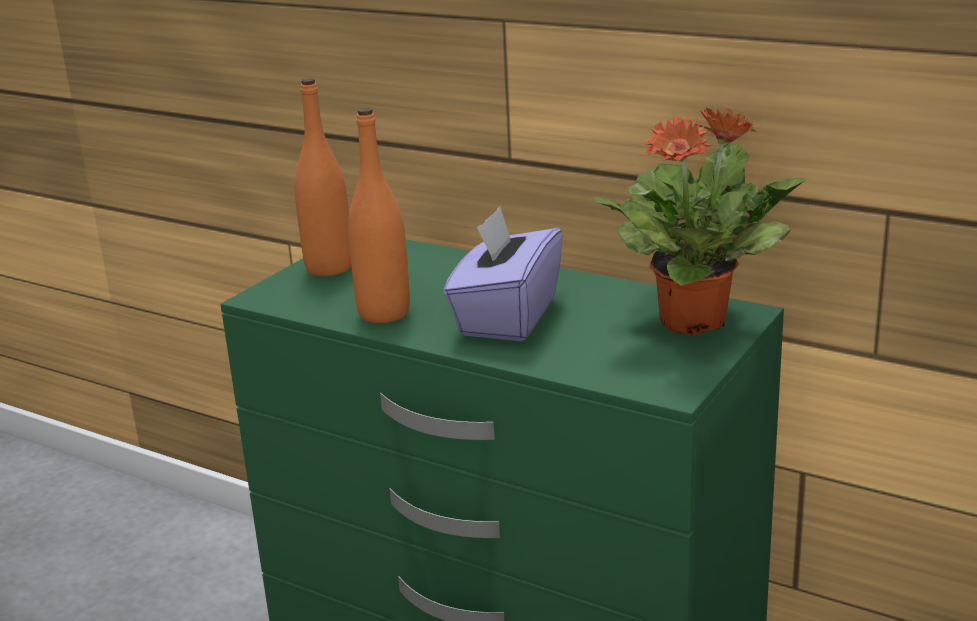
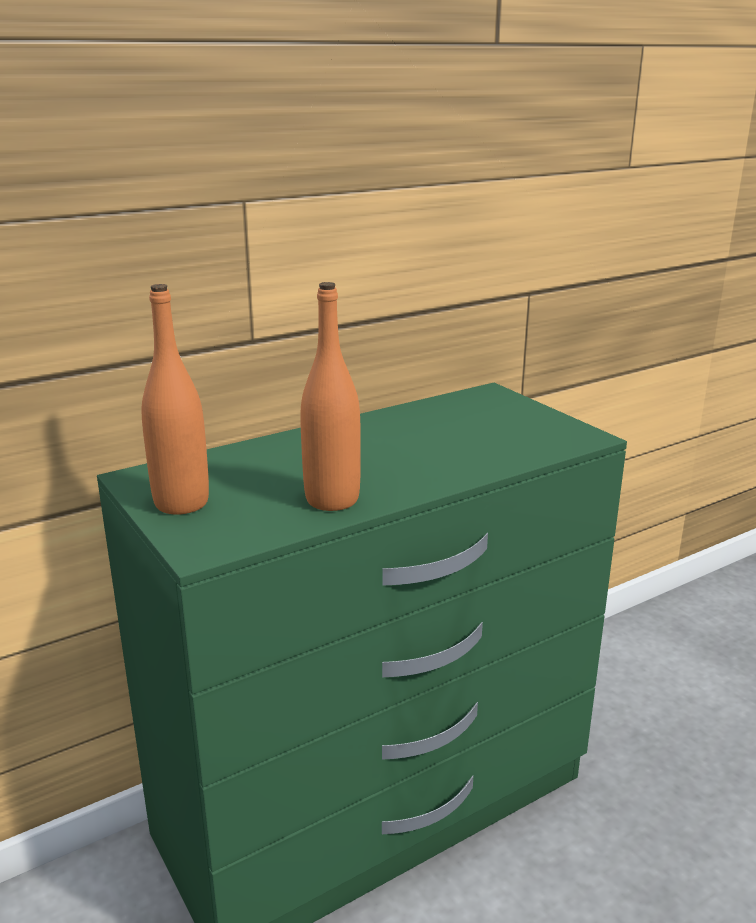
camera: 65 degrees left, 0 degrees up
(506, 317) = (405, 456): purple tissue box -> none
(695, 321) = (489, 406): potted plant -> none

